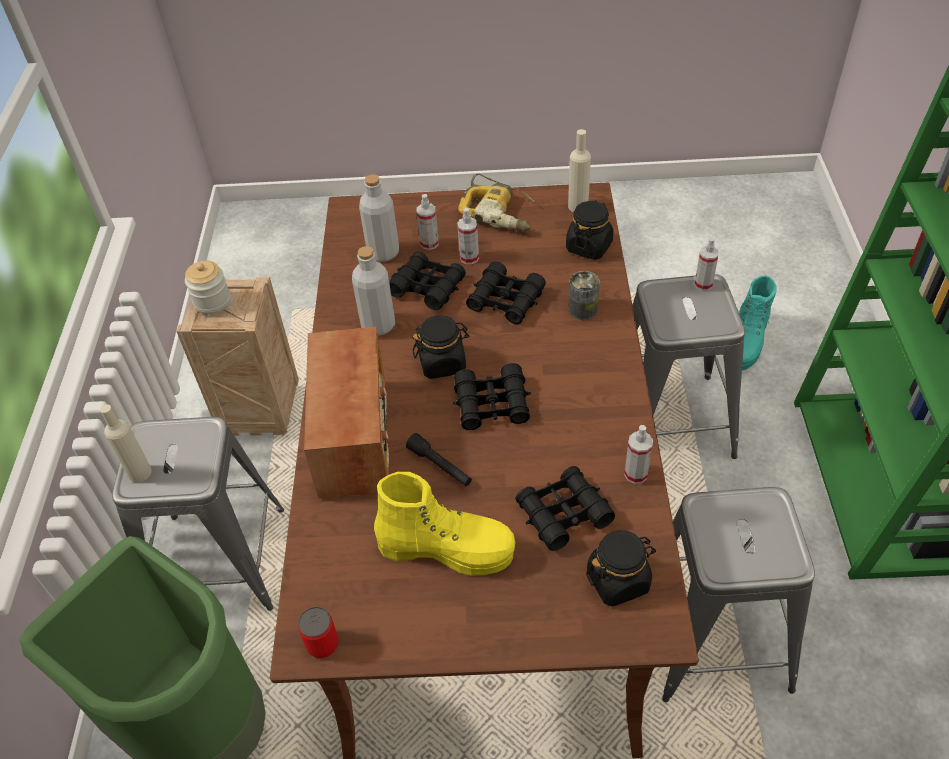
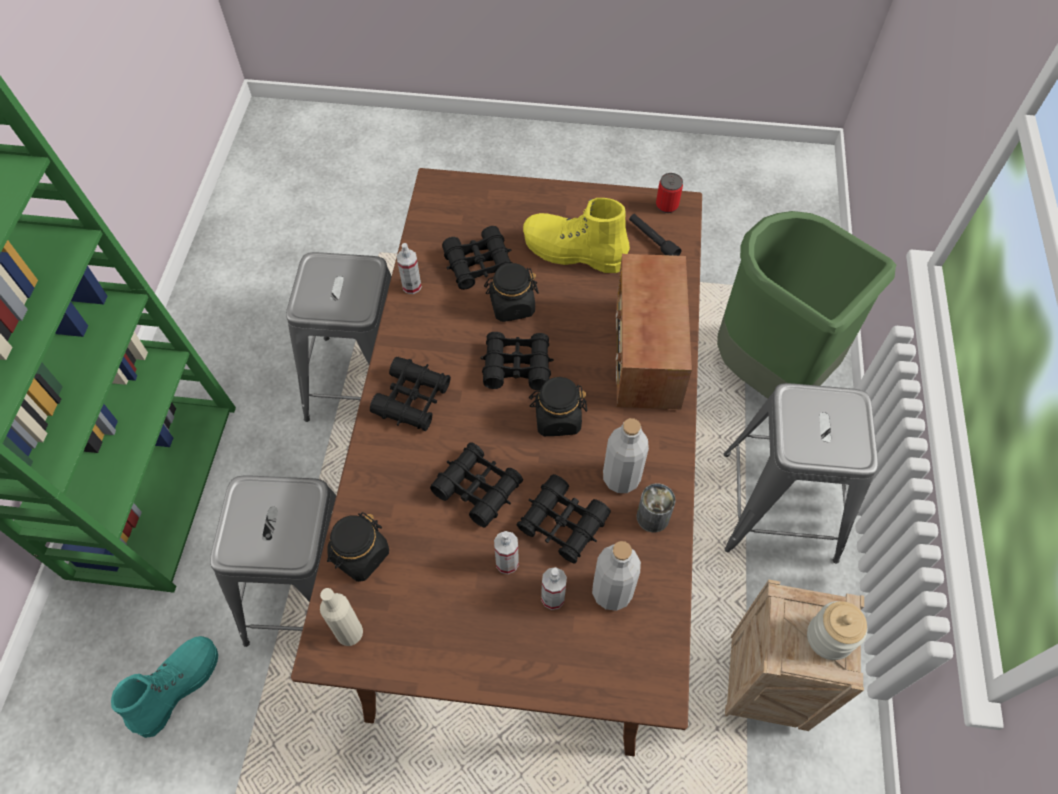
camera: 175 degrees left, 10 degrees up
(139, 472) = (850, 414): beige bottle -> none
(440, 466) = (571, 315): black flashlight -> black flashlight (652, 240)
(499, 212) = (453, 642): power drill -> none
(582, 309) = (399, 461): can -> can (652, 517)
(589, 359) = (412, 399): none -> black binoculars
(618, 580) = (453, 216): black jar -> black jar (512, 306)
(703, 284) = (238, 553): spray bottle -> none

